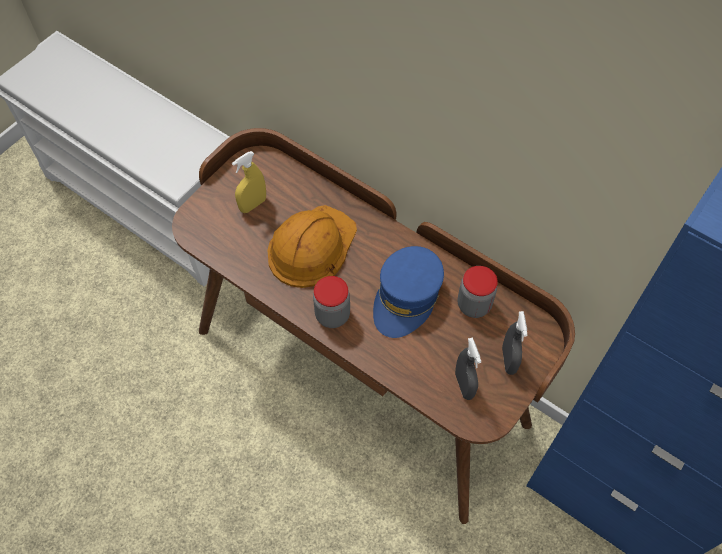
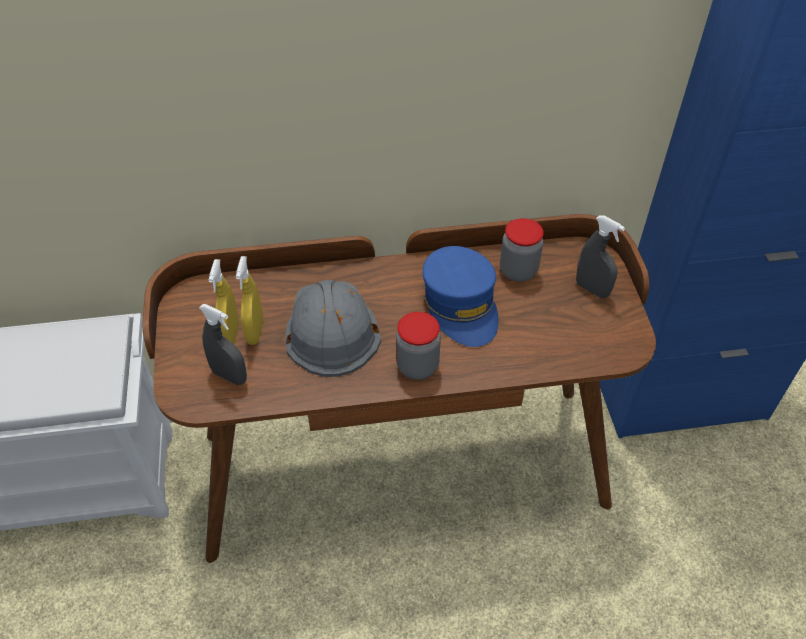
camera: 45 degrees left, 10 degrees down
(268, 214) = (255, 332): none -> yellow spray bottle
(311, 247) = (330, 328): orange hard hat -> grey hard hat
(464, 385) = (585, 333): grey spray bottle -> grey spray bottle (229, 376)

